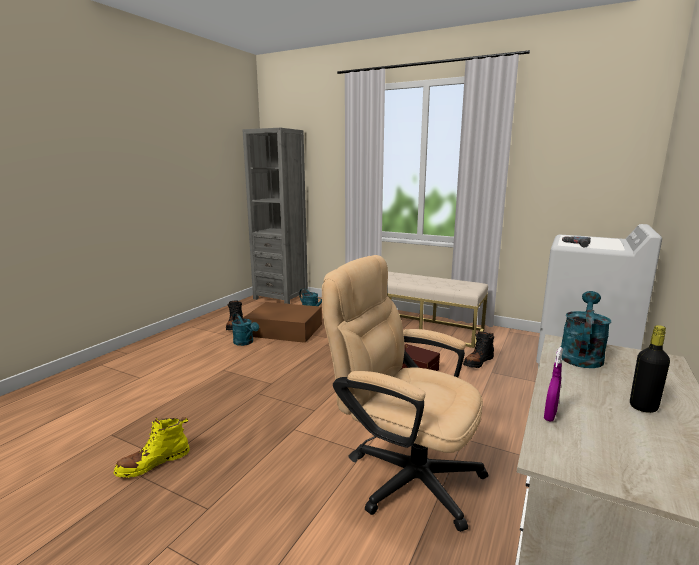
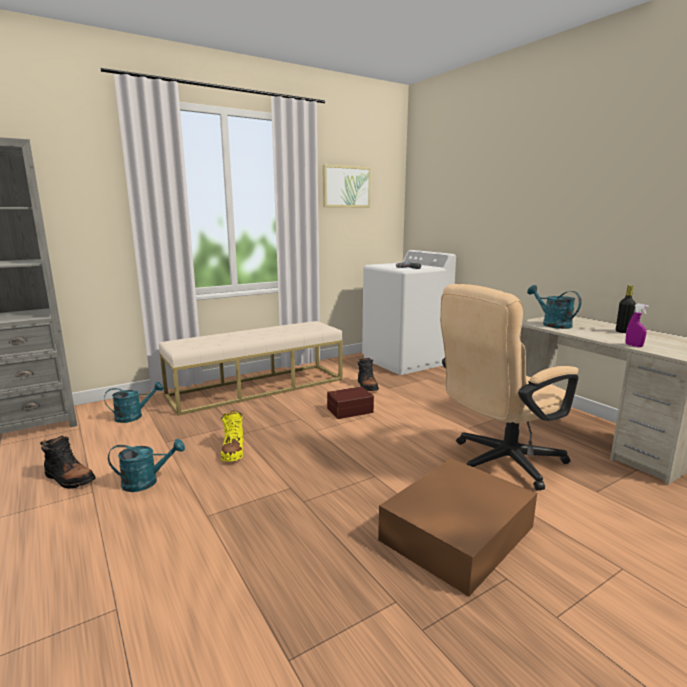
camera: 60 degrees left, 0 degrees up
(154, 463) = (399, 614): yellow boot -> yellow boot (233, 451)
(283, 329) = (153, 447): brown storage box -> brown storage box (455, 534)
(560, 142) = (346, 187): none -> picture

